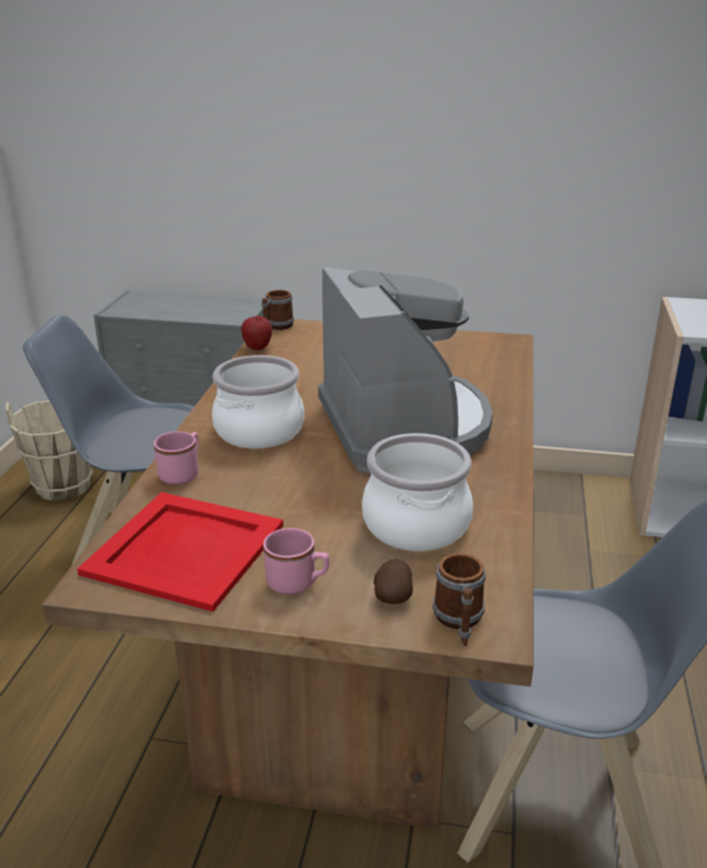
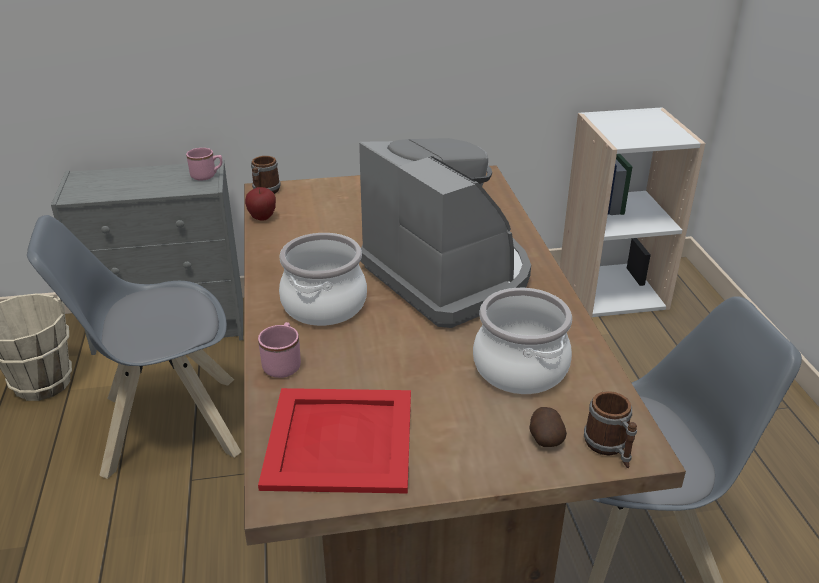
camera: 20 degrees left, 5 degrees up
(298, 584) = (461, 447): pink mug -> pink mug (207, 176)

